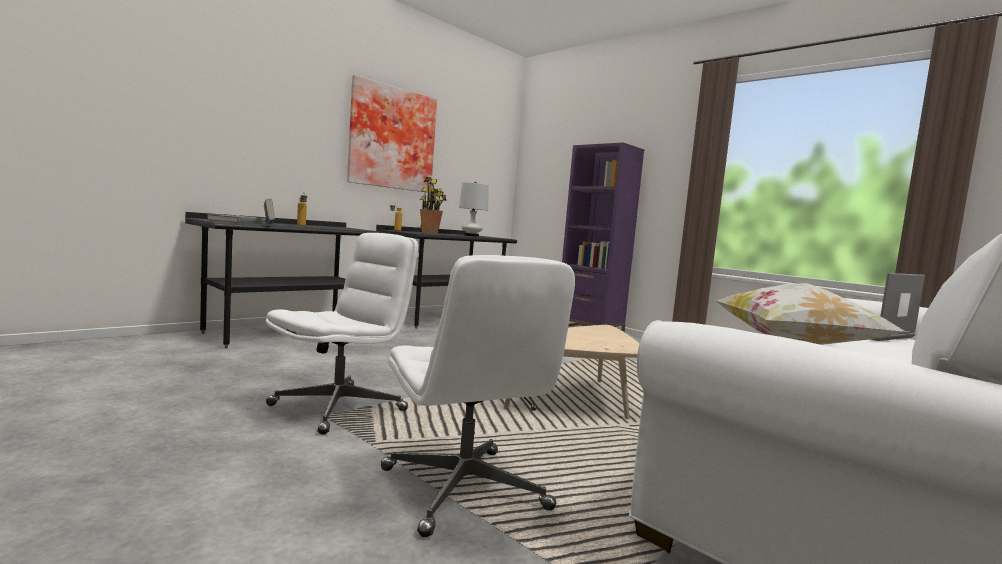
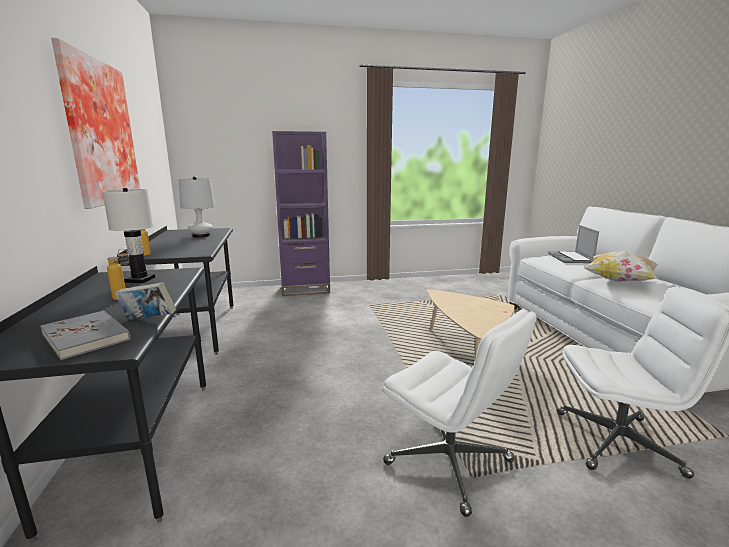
camera: 55 degrees left, 10 degrees up
(339, 227) = (140, 279): none -> white table lamp
(339, 407) = (450, 463): white office chair -> white office chair turned 150 degrees clockwise
(429, 233) = (177, 246): potted plant -> none

